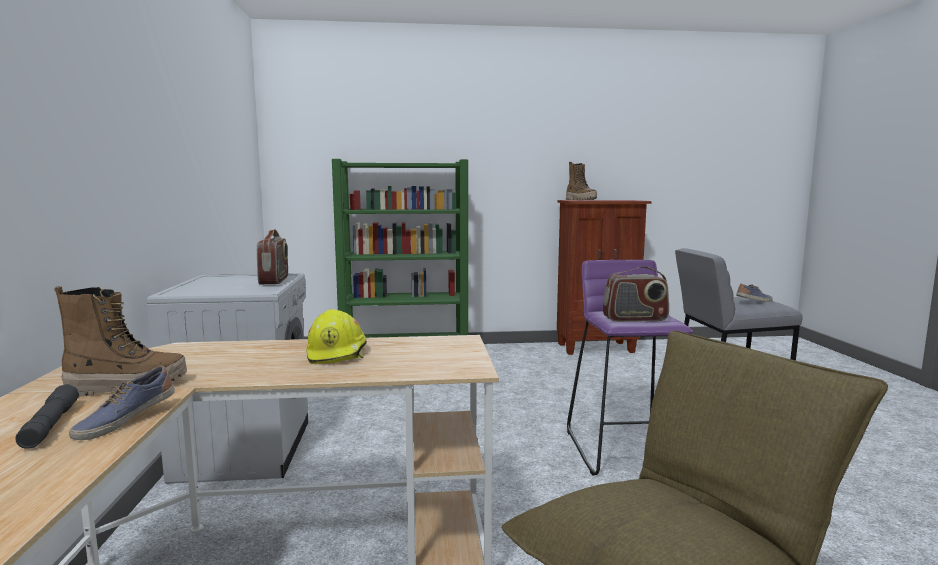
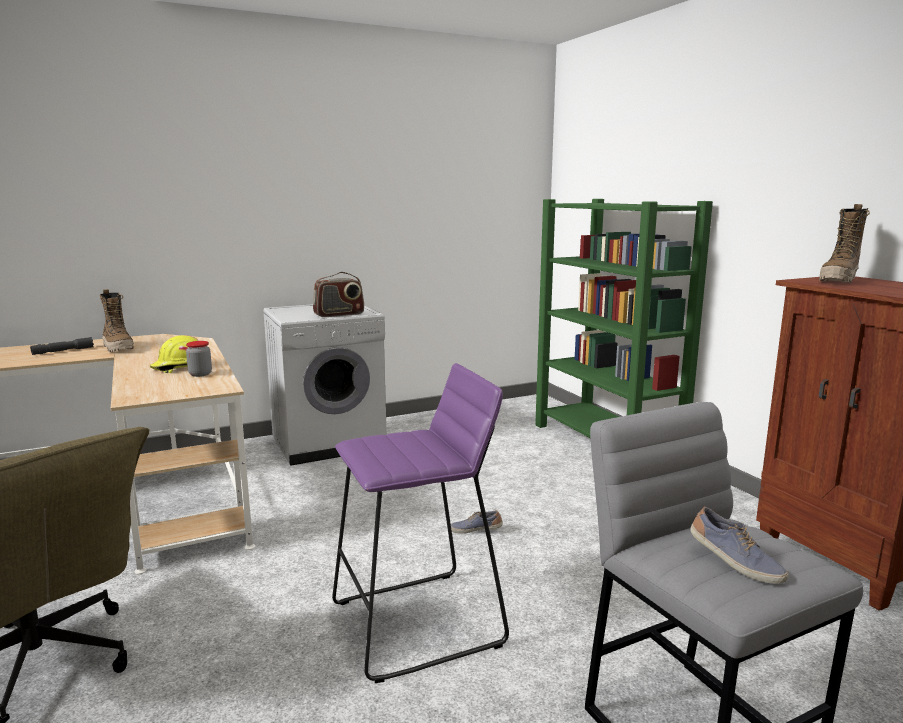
camera: 70 degrees right, 5 degrees up
(125, 420) = (63, 358): shoe -> shoe (476, 530)
(388, 346) = (200, 374): none -> jar
(635, 319) = (382, 449): radio -> none

